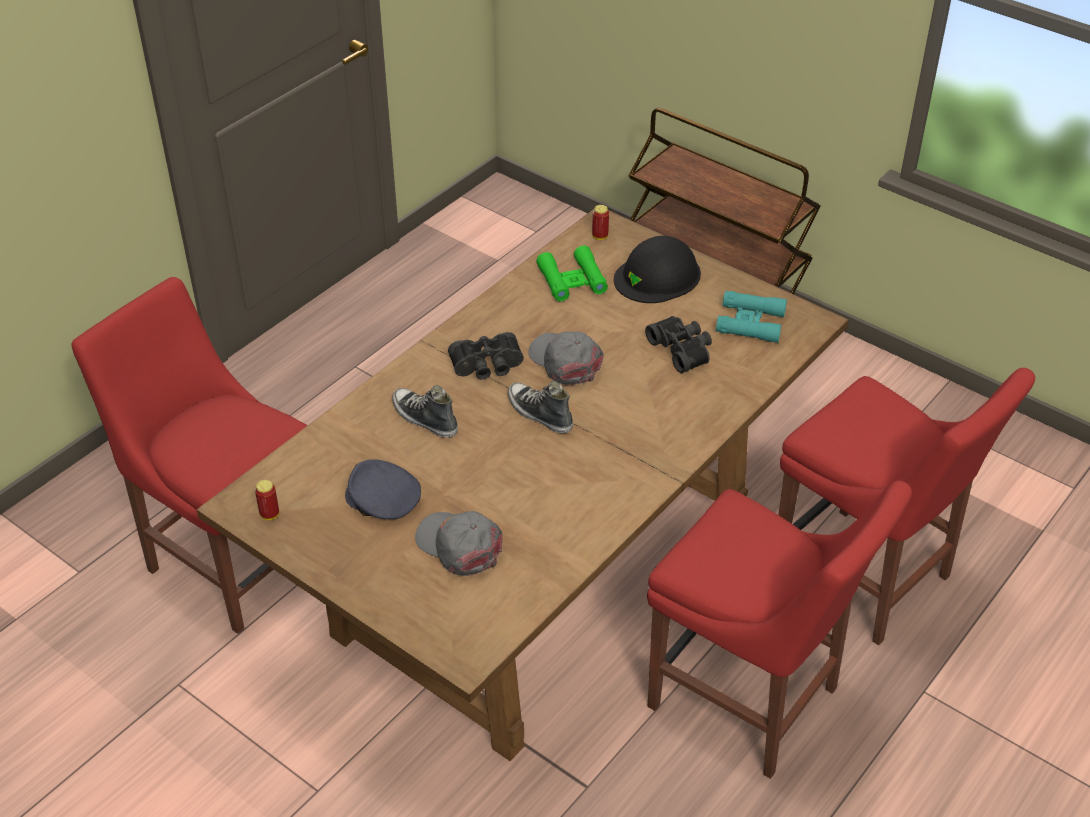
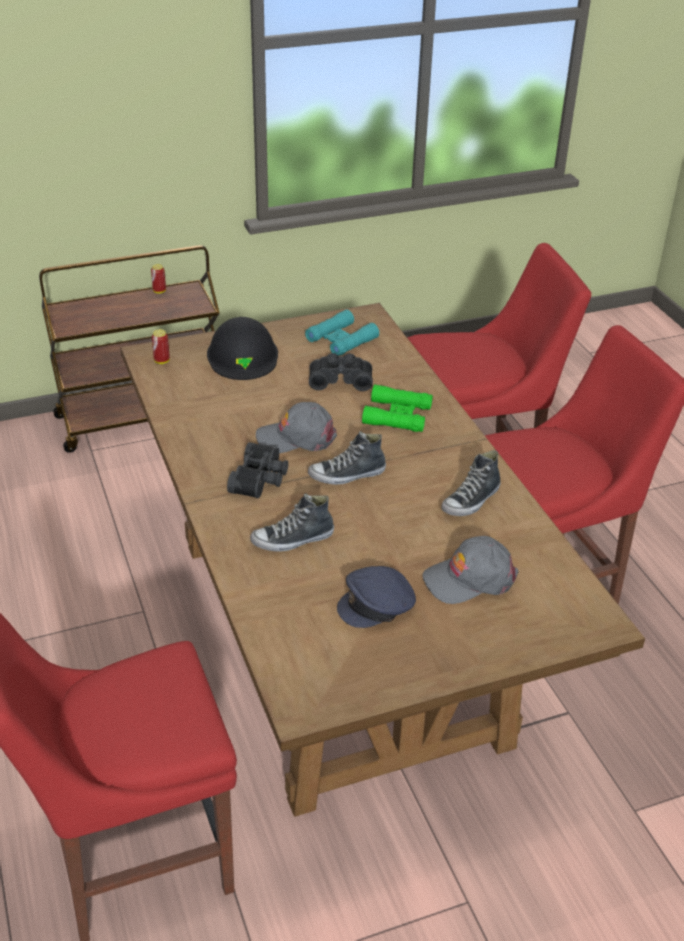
camera: 60 degrees left, 5 degrees down
(269, 514) = (334, 688): can -> can (159, 291)
(572, 280) = (200, 395): green binoculars -> green binoculars (397, 415)
(572, 507) = (471, 501): none -> shoe

